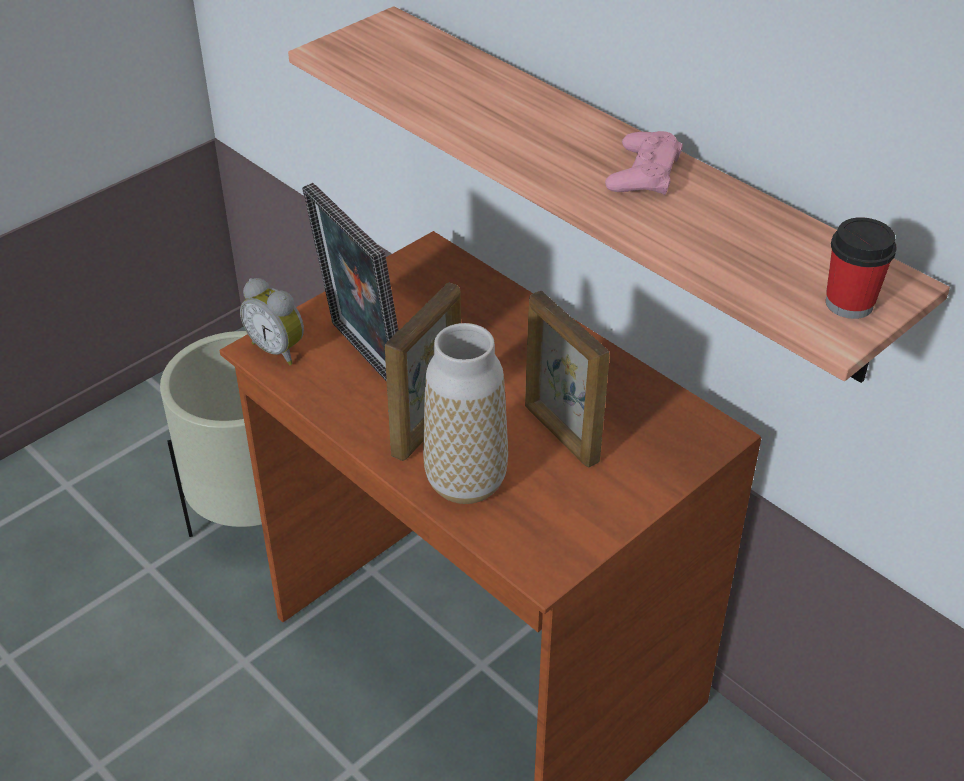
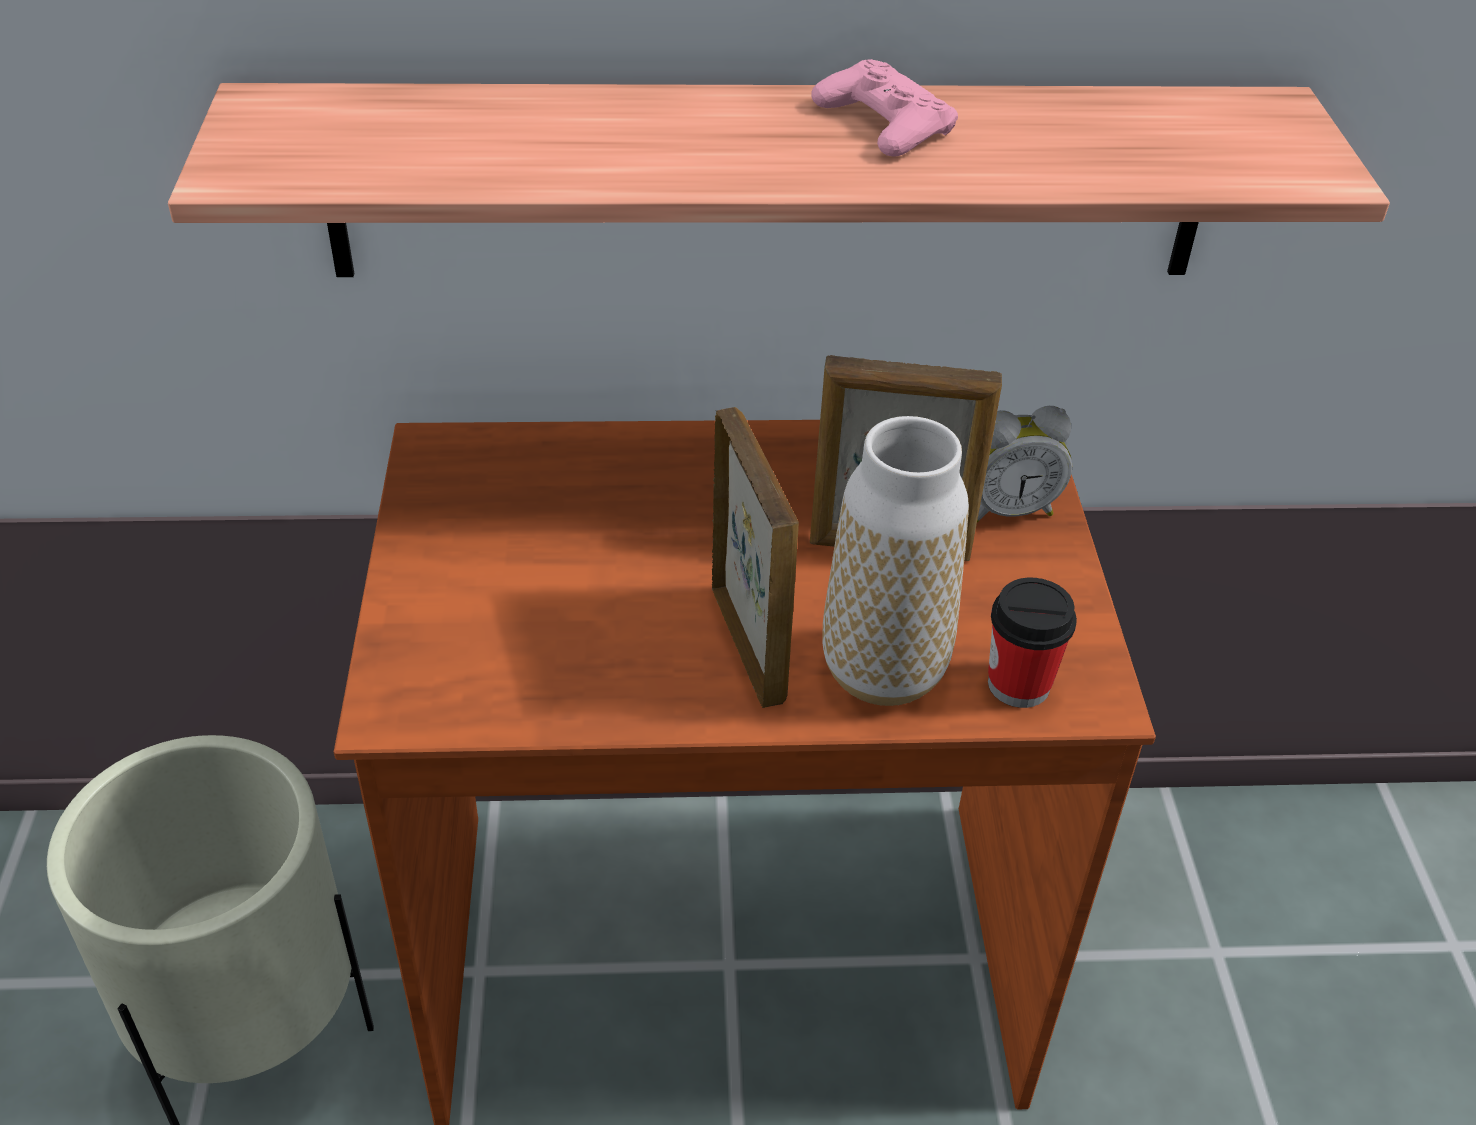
camera: 50 degrees left, 0 degrees up
(279, 349) = (422, 690): alarm clock -> alarm clock (1006, 509)
(361, 359) = (549, 626): picture frame -> none
(849, 303) = (1281, 144): cup -> cup (1018, 684)

